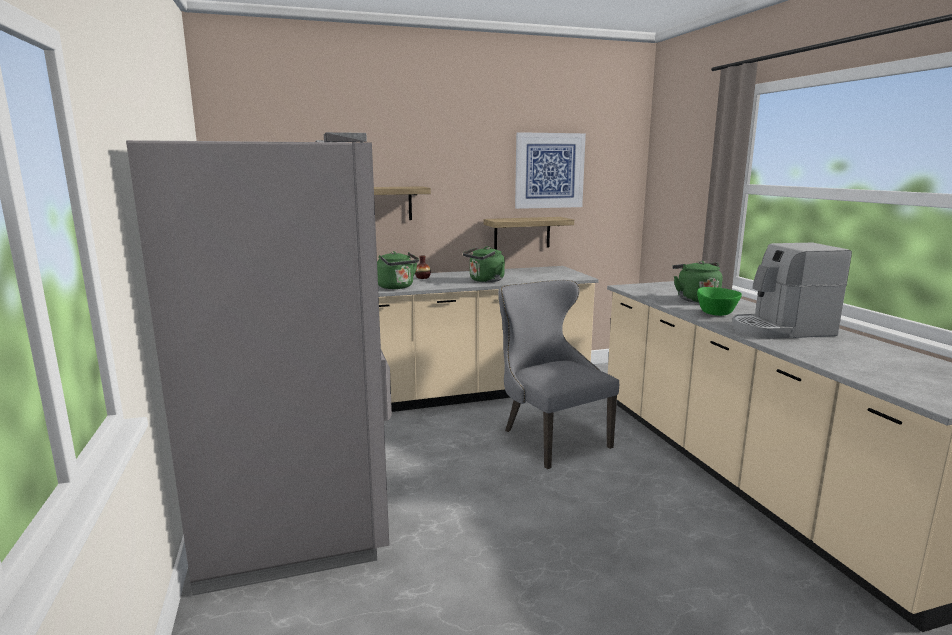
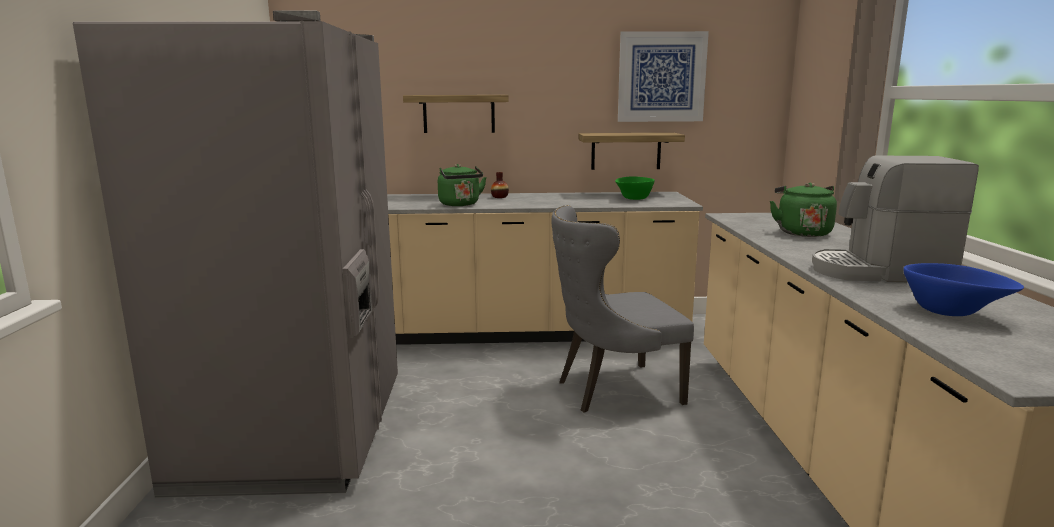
camera: 15 degrees right, 0 degrees up
(485, 280) = (564, 202): green kettle -> none
(550, 438) = (613, 390): grey chair -> grey chair turned 90 degrees counterclockwise
(715, 314) = (809, 249): green bowl -> green bowl (633, 199)
(858, 360) = (954, 313): none -> blue bowl

